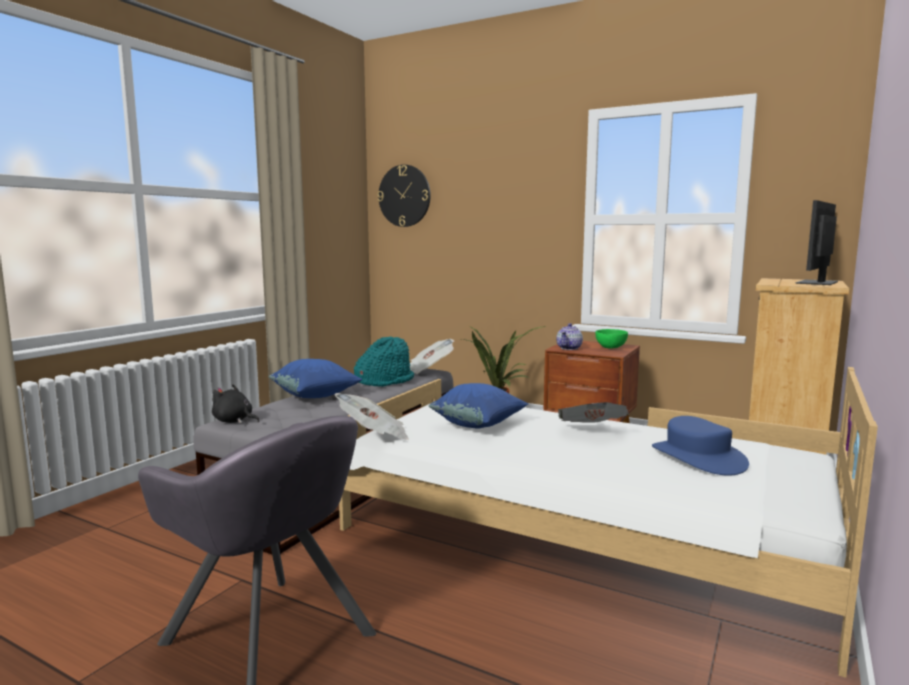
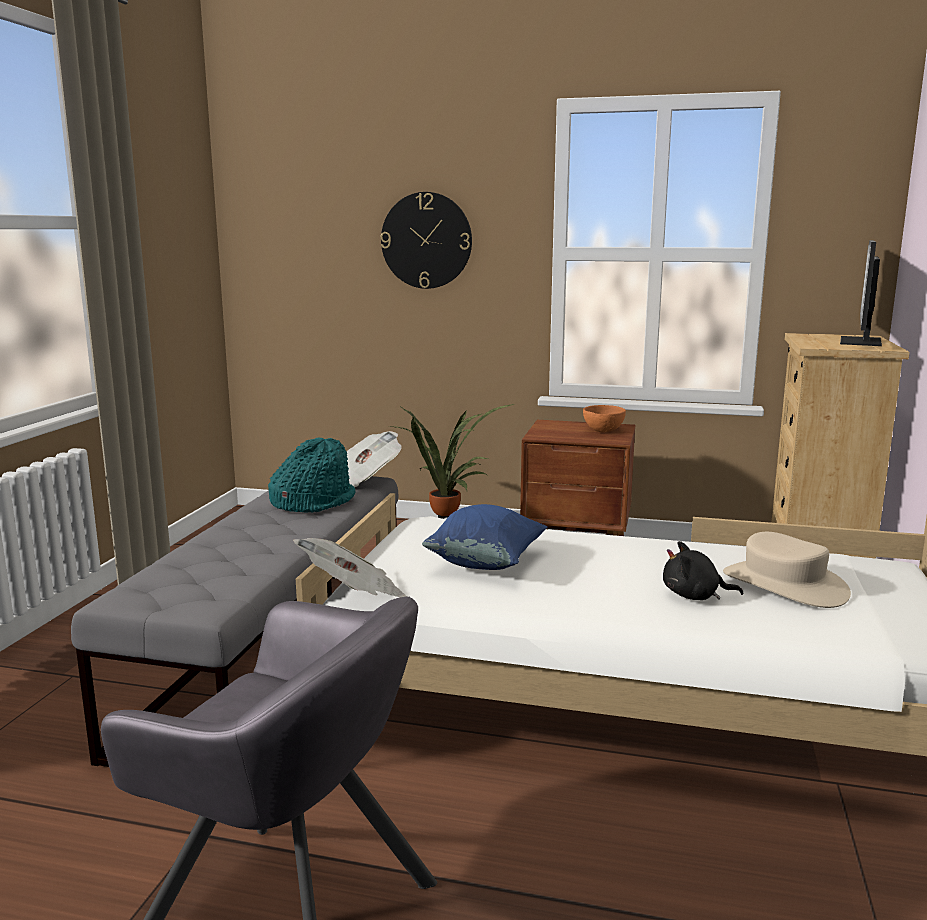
camera: 15 degrees left, 5 degrees up
(234, 421) = (134, 595): black plush toy -> black plush toy (694, 596)
(315, 396) = (228, 538): blue pillow -> none
(404, 196) = (278, 213): wall clock -> wall clock (426, 240)
(569, 348) = (552, 435): teapot -> none
(591, 432) = (637, 560): newspaper -> none
(610, 347) = (602, 431): green bowl -> orange bowl
(697, 457) = (783, 585): blue hat -> beige hat

